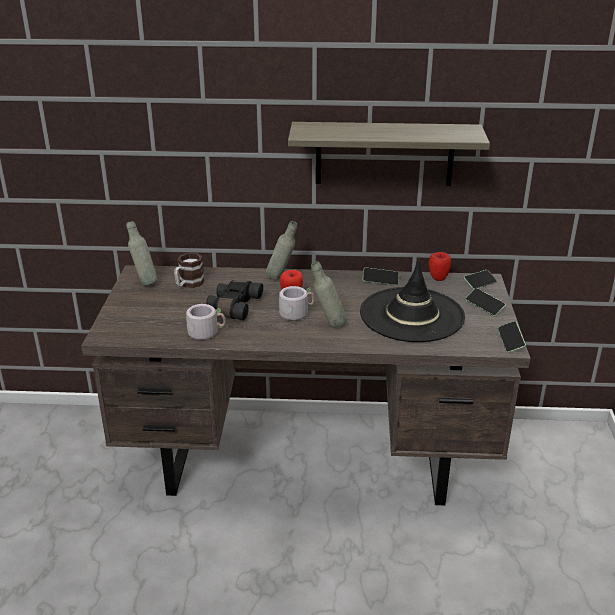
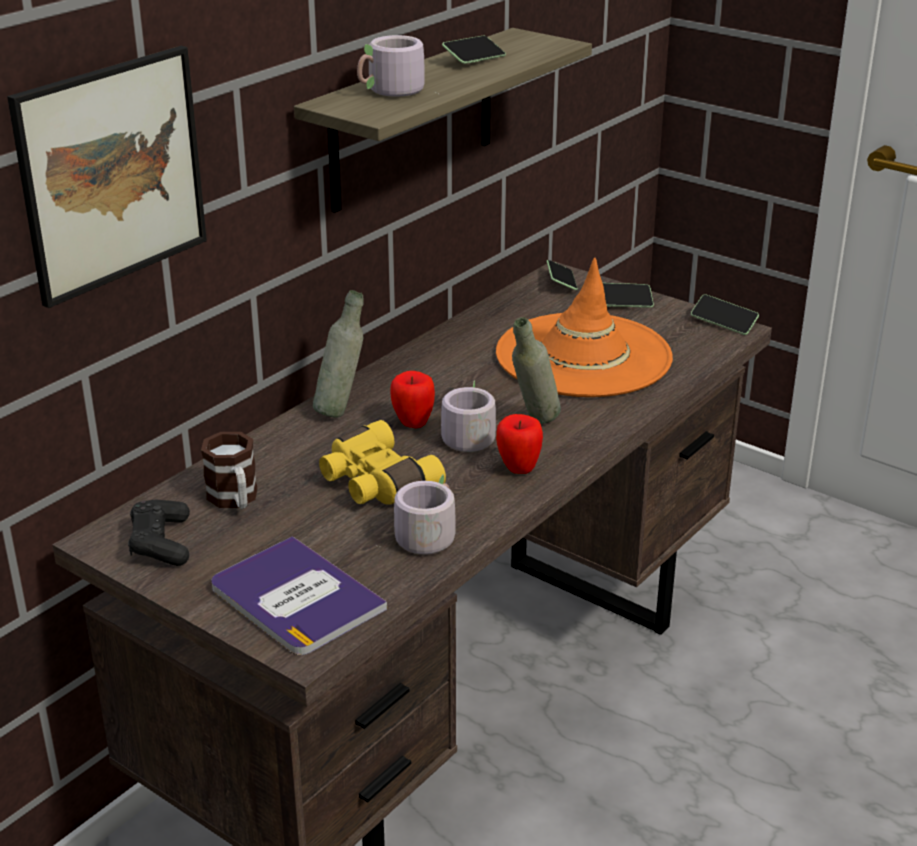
camera: 55 degrees left, 0 degrees up
(134, 322) = (296, 598): none -> book
(144, 282) = (161, 543): grey bottle -> black game controller
(176, 121) = (112, 173): none -> picture
(233, 307) = (375, 483): black binoculars -> yellow binoculars
(336, 130) = (392, 92): none -> grey mug
(380, 281) = (461, 341): phone -> phone (474, 60)
(412, 315) = (583, 356): black hat -> orange hat
(438, 278) = (509, 301): apple -> apple (518, 469)

